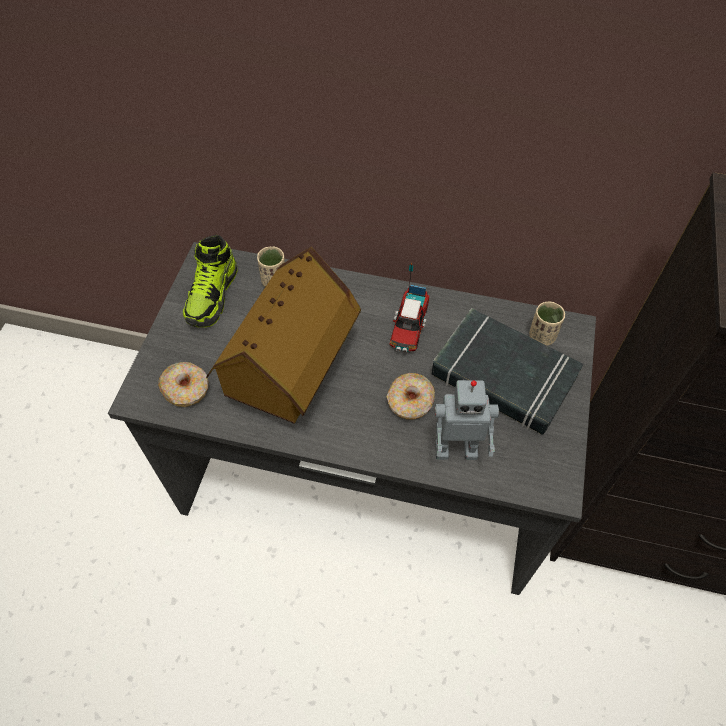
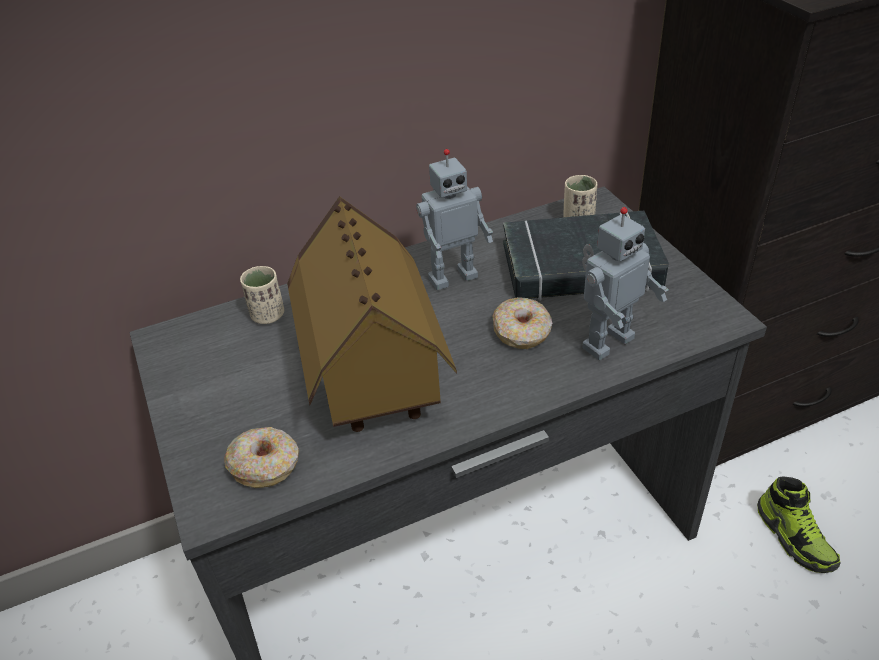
camera: 35 degrees left, 15 degrees down
(212, 295) = (206, 365): shoe -> shoe (795, 537)
(409, 326) = (452, 276): toy truck -> toy robot

